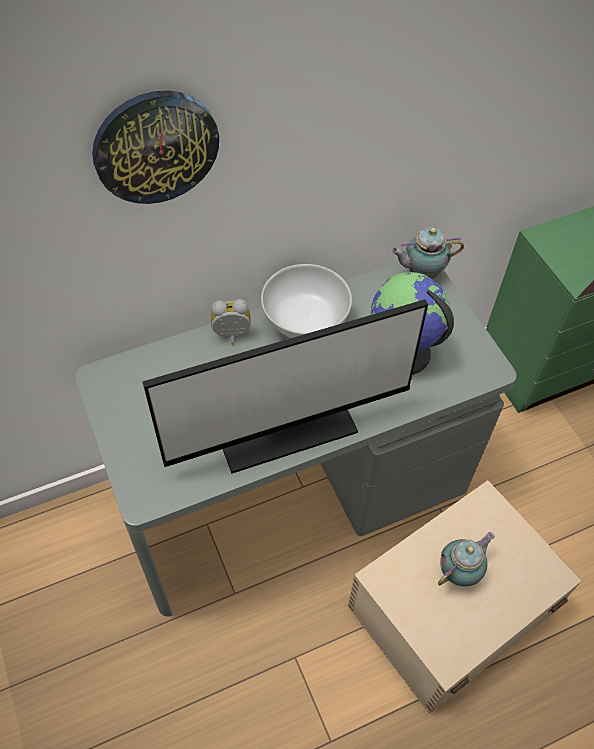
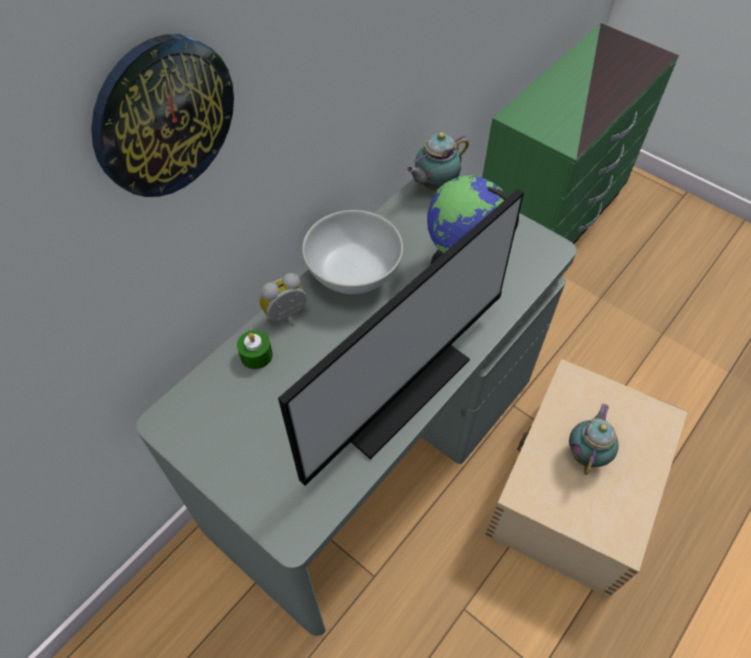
camera: 25 degrees left, 0 degrees up
(191, 355) = (256, 355): none -> green candle

